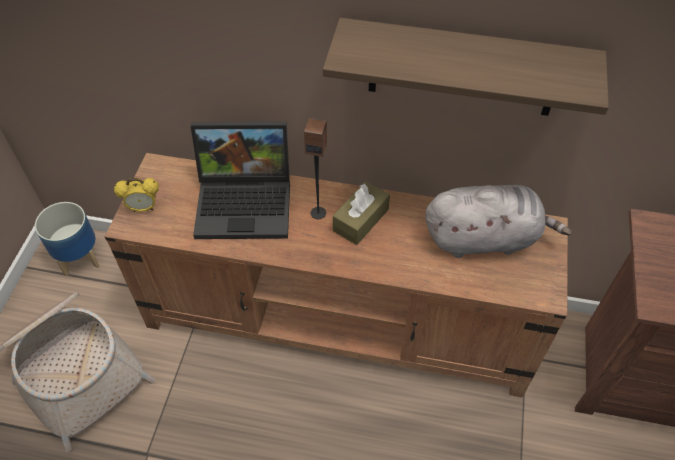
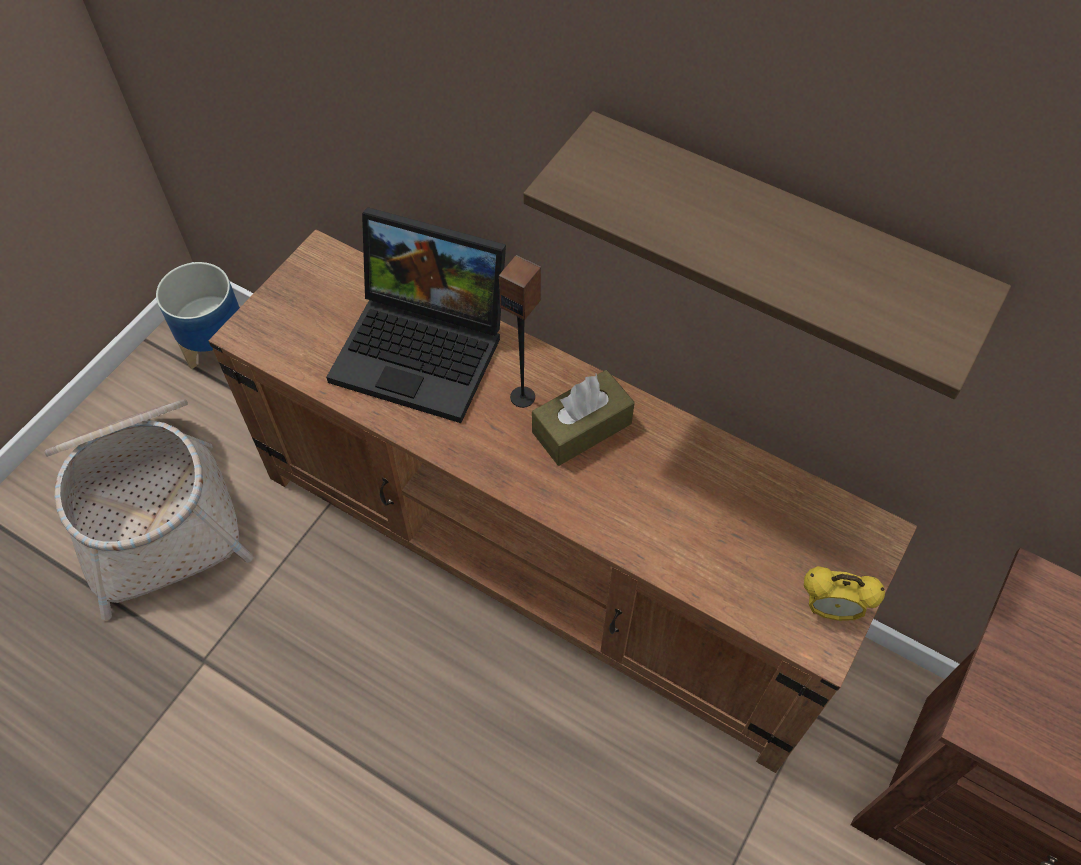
camera: 20 degrees right, 5 degrees up
(143, 208) = (277, 314): alarm clock -> alarm clock (830, 610)
(485, 238) = (763, 517): grey plush toy -> none

